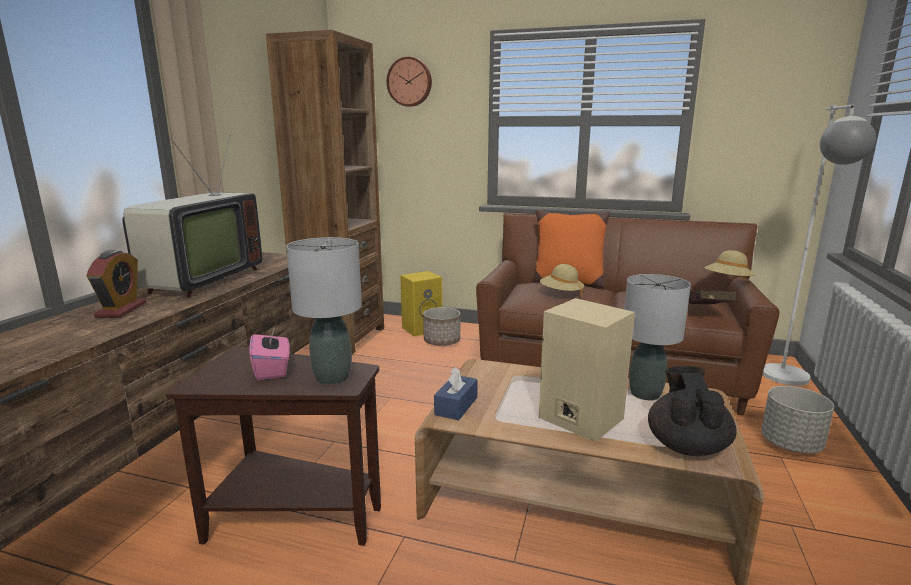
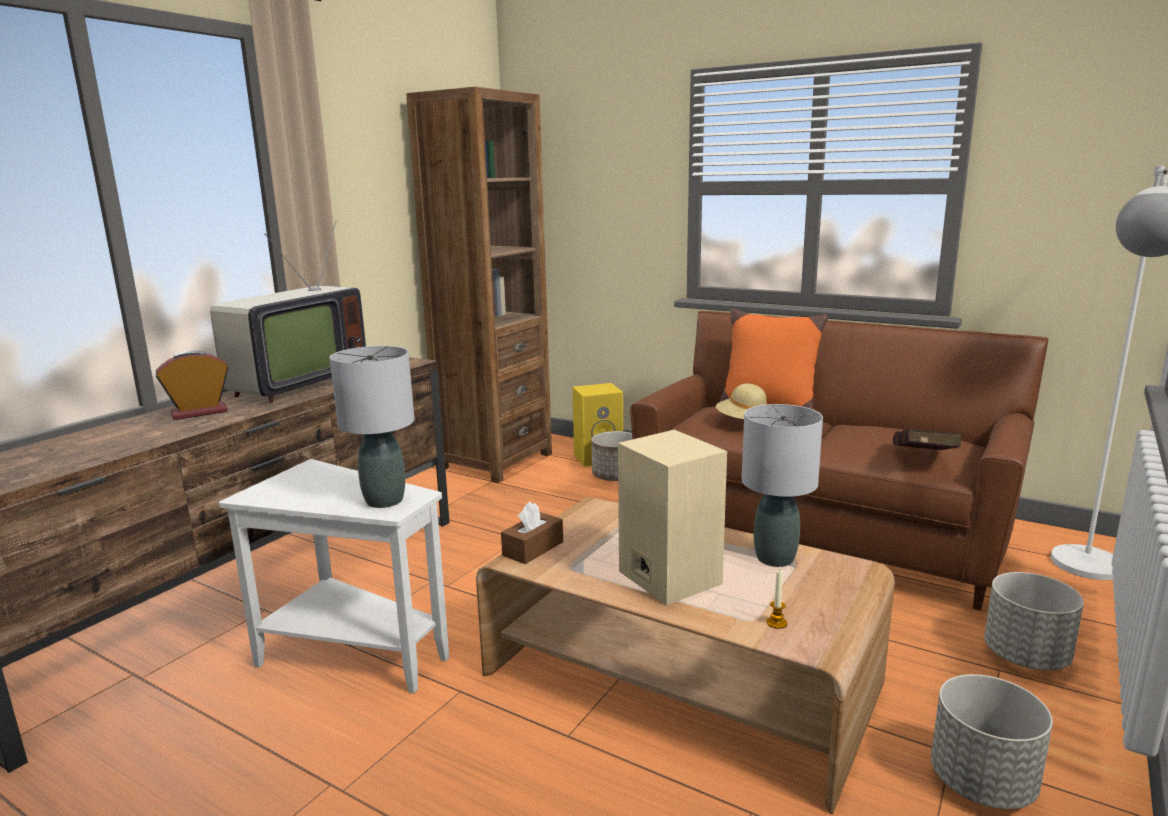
camera: 15 degrees right, 0 degrees up
(121, 310) = (199, 412): alarm clock -> alarm clock turned 135 degrees counterclockwise
(272, 370) = (330, 487): pink tissue box -> none
(290, 516) = (352, 653): brown side table -> white side table
(410, 82) = (593, 138): wall clock -> none
(456, 406) = (533, 548): blue tissue box -> brown tissue box
(686, 446) = (776, 623): black teapot -> candle
(727, 282) = (979, 420): beige hat -> none
(825, 545) = (983, 784): none -> grey planter

